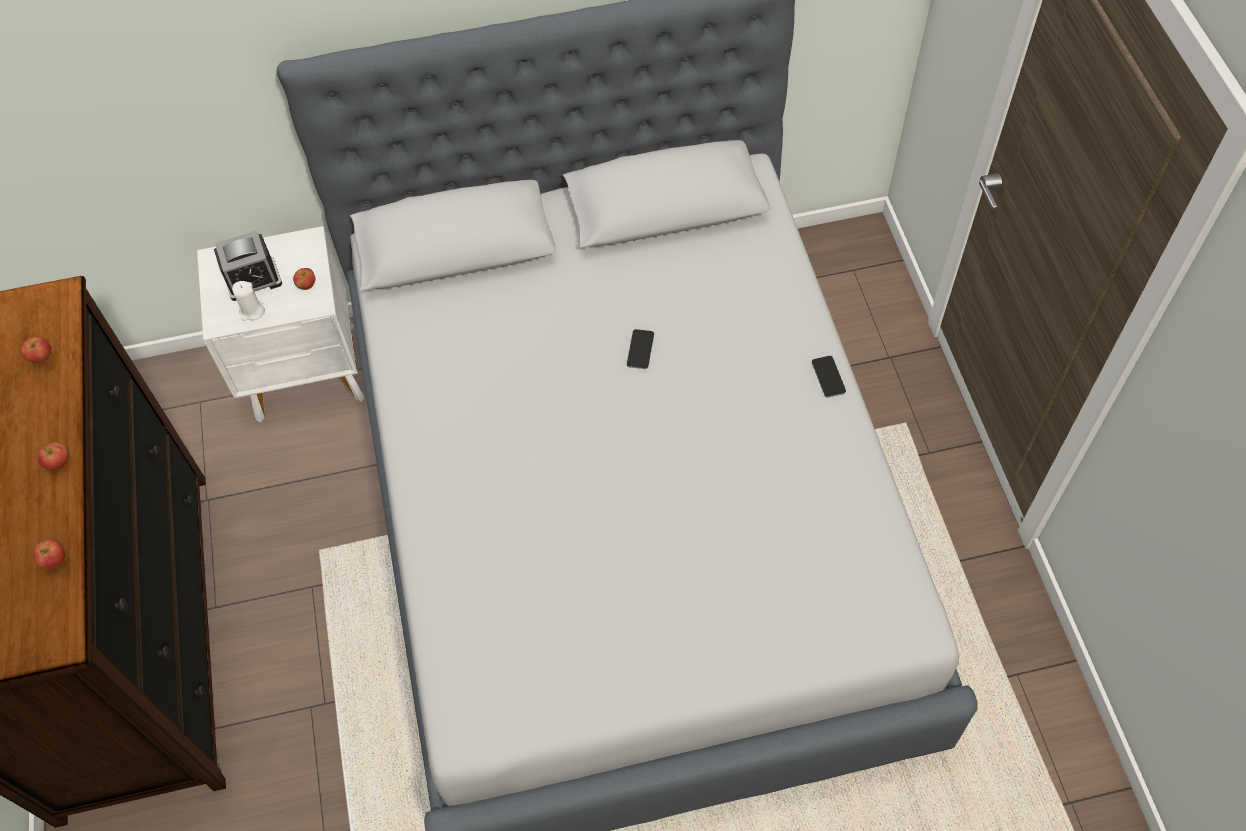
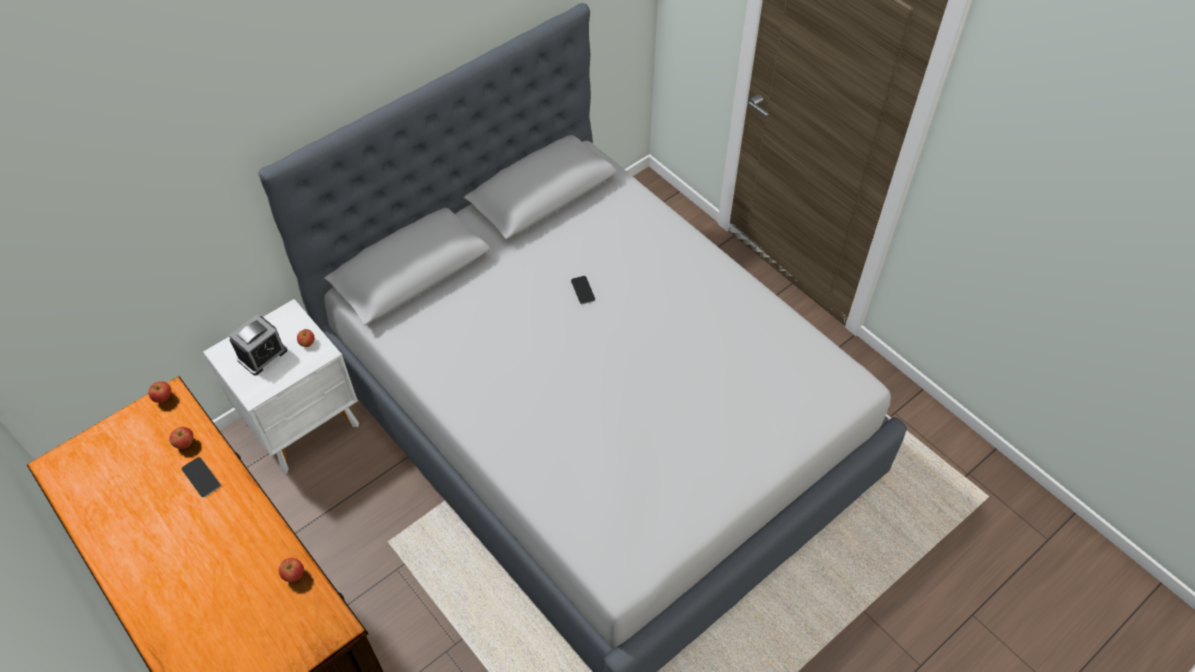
camera: 30 degrees left, 5 degrees down
(59, 463) = (250, 508): apple -> apple (163, 397)
(252, 311) = (275, 377): white candle -> none
(828, 377) = (714, 260): phone -> phone (201, 477)

